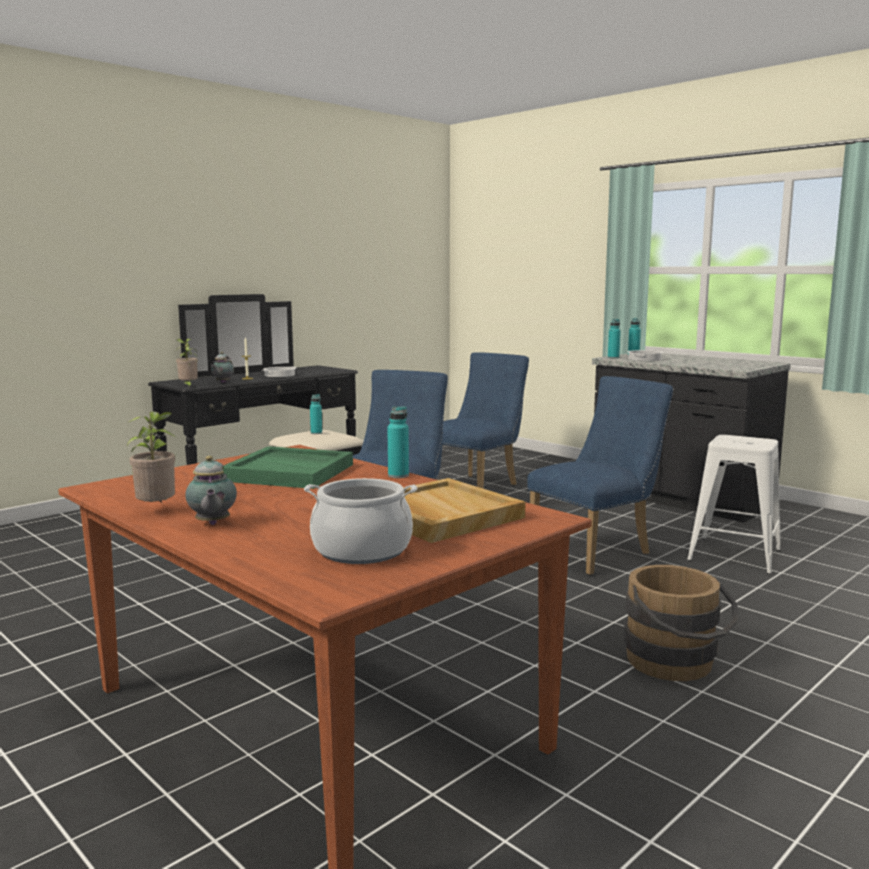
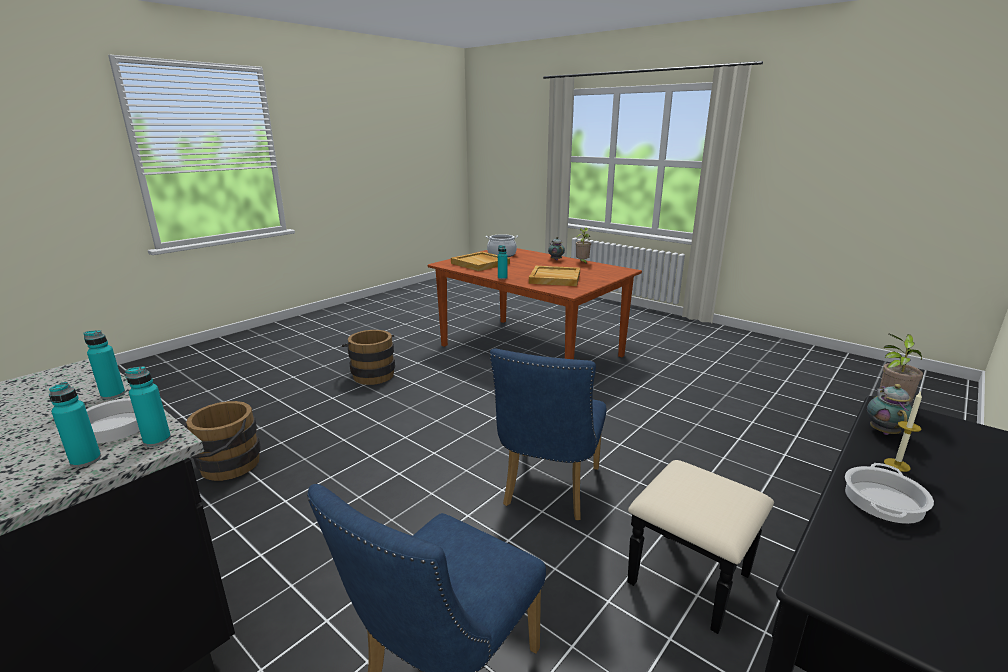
camera: 175 degrees right, 10 degrees up
(290, 472) = (554, 278): green tray -> beige tray
(316, 433) = (708, 498): turquoise bottle -> turquoise bottle (113, 394)
(597, 551) = (349, 467): blue chair -> none
(734, 555) = (225, 467): white stool -> brown bucket

